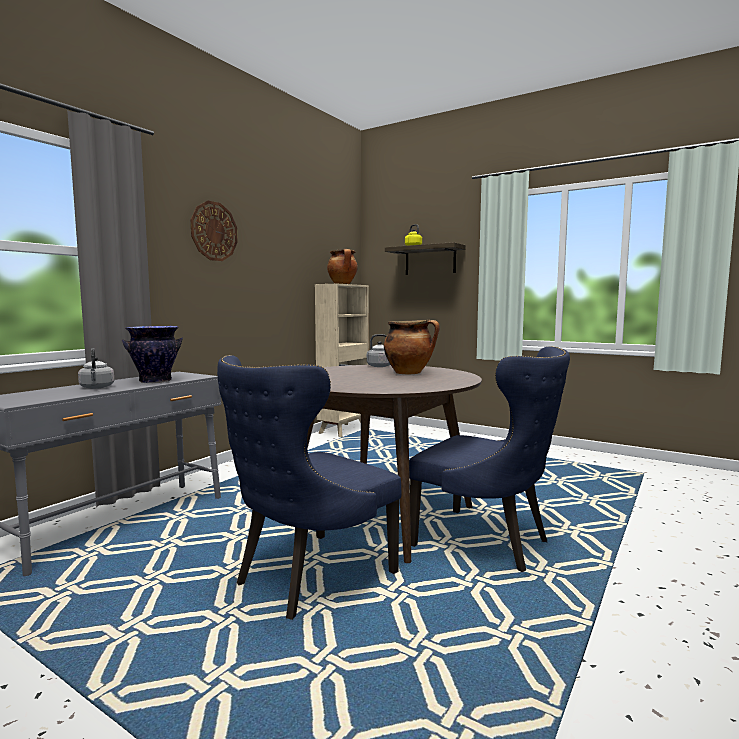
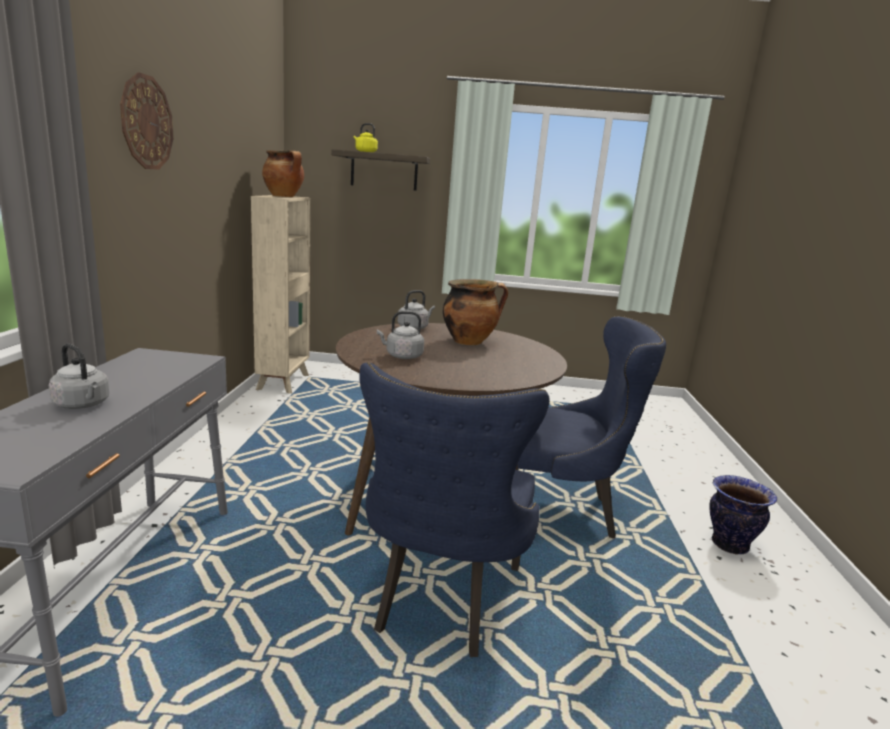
camera: 30 degrees left, 10 degrees up
(155, 381) = (152, 378): vase -> vase (729, 545)
(331, 376) = (402, 356): none -> grey kettle

